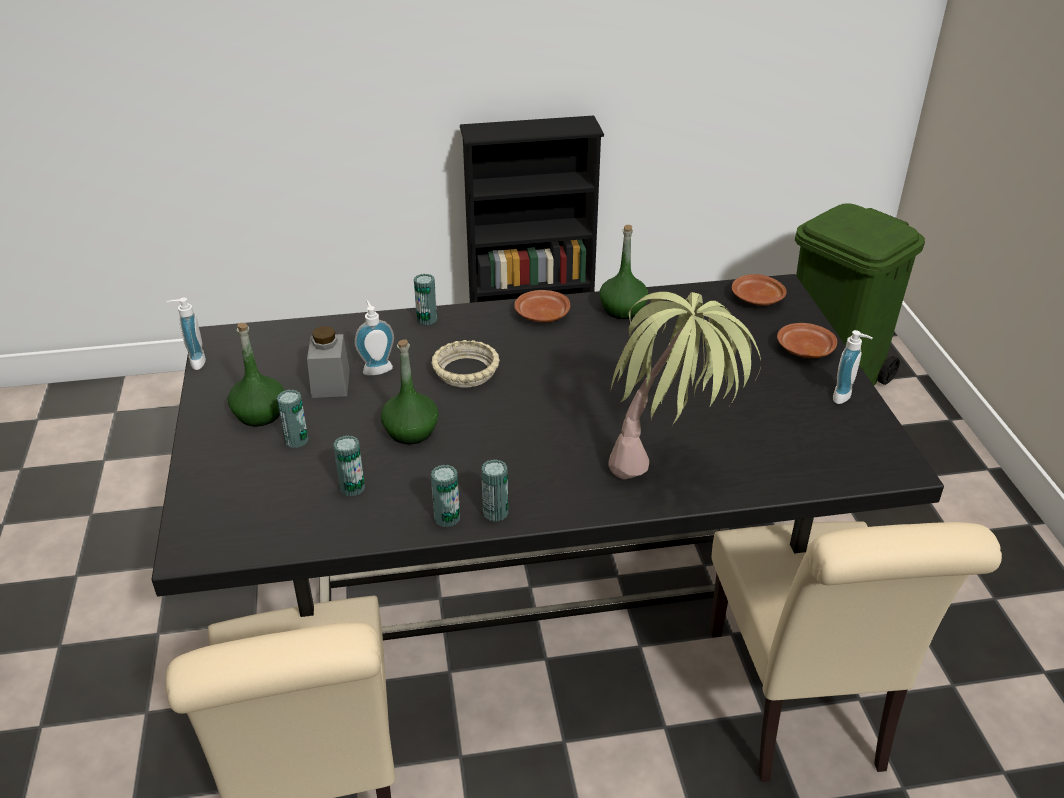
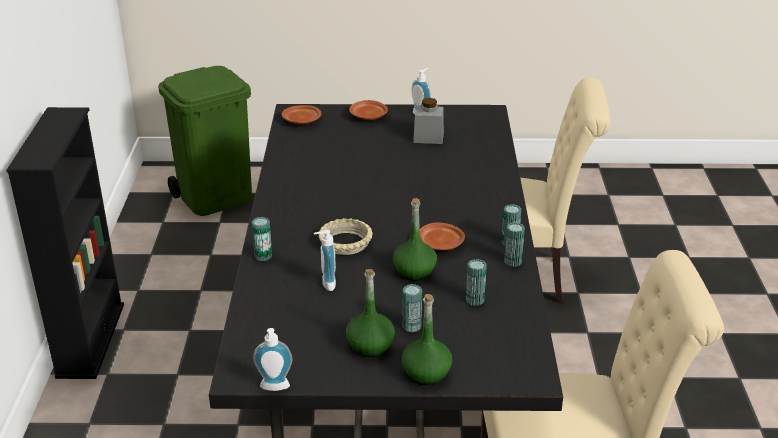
camera: 80 degrees left, 5 degrees down
(330, 383) = (339, 308): grey jar -> grey jar (428, 138)
(541, 315) = (282, 203): brown plate -> brown plate (441, 244)
(623, 309) = (291, 170): green bottle -> green bottle (426, 373)
(670, 465) = (474, 177): potted plant -> none

